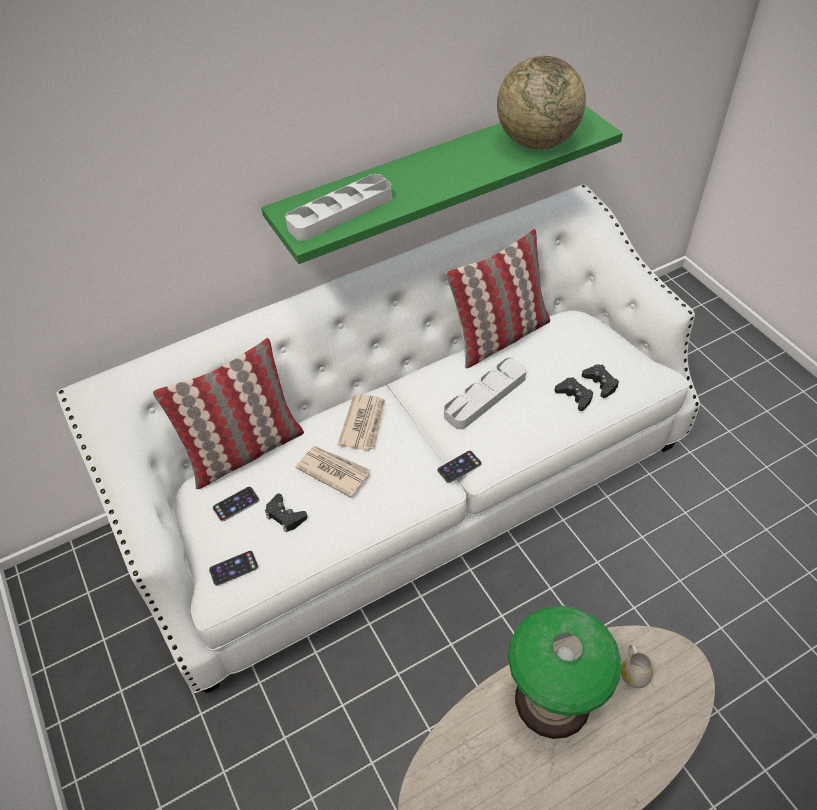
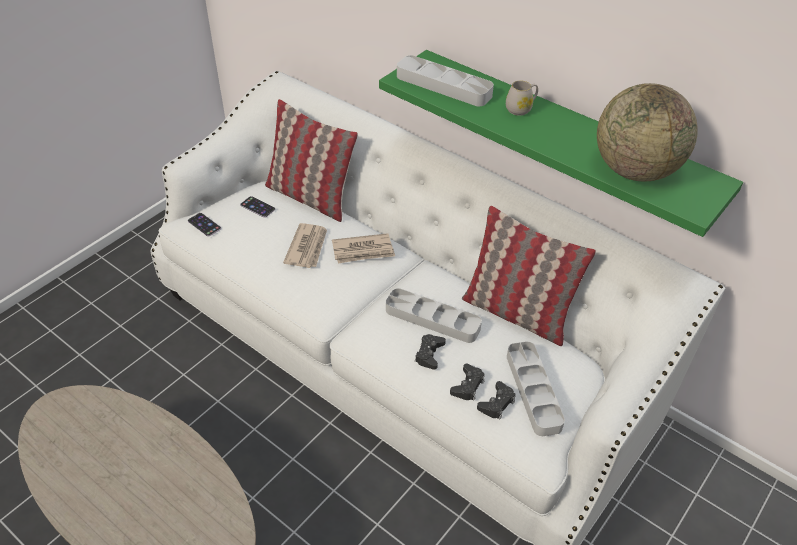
camera: 65 degrees right, 5 degrees down
(285, 516) = (256, 235): black game controller -> black game controller (429, 354)
(459, 467) = (346, 323): phone -> none
(552, 701) = (163, 464): table lamp -> none
(594, 355) = (533, 391): none -> grey tray
(633, 671) = (204, 521): white mug -> white mug (521, 108)

